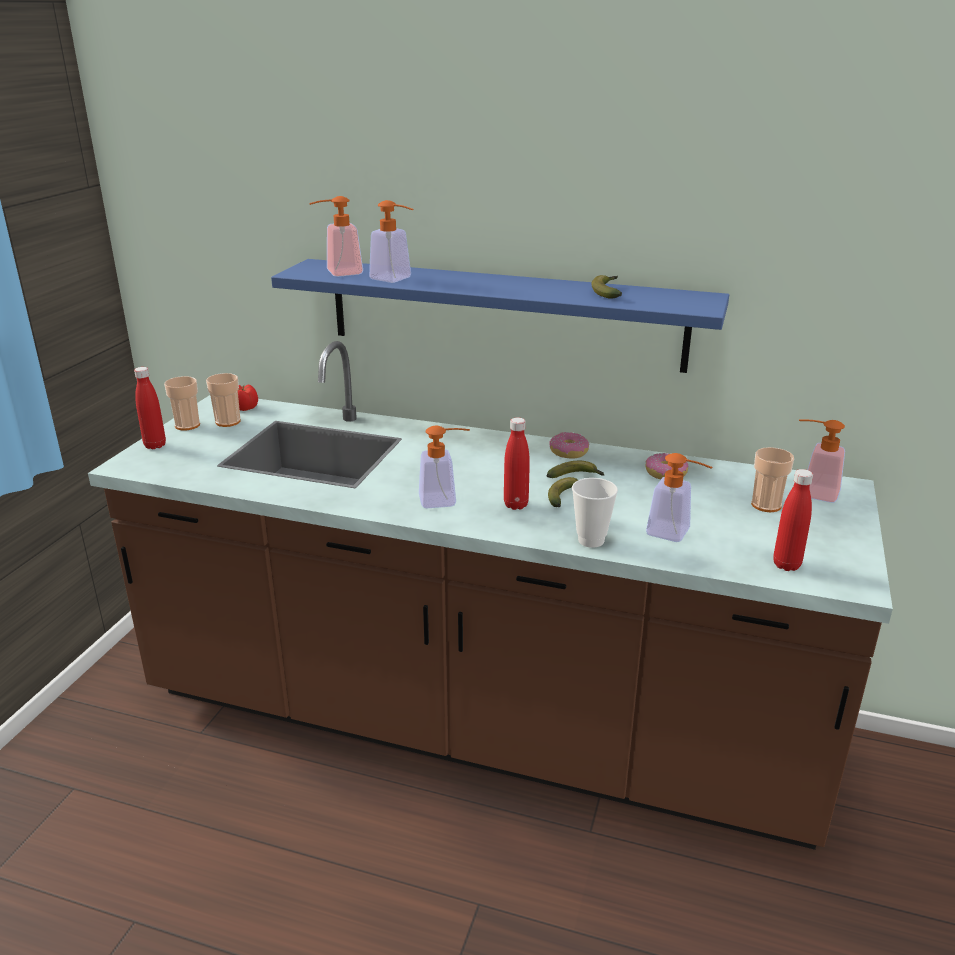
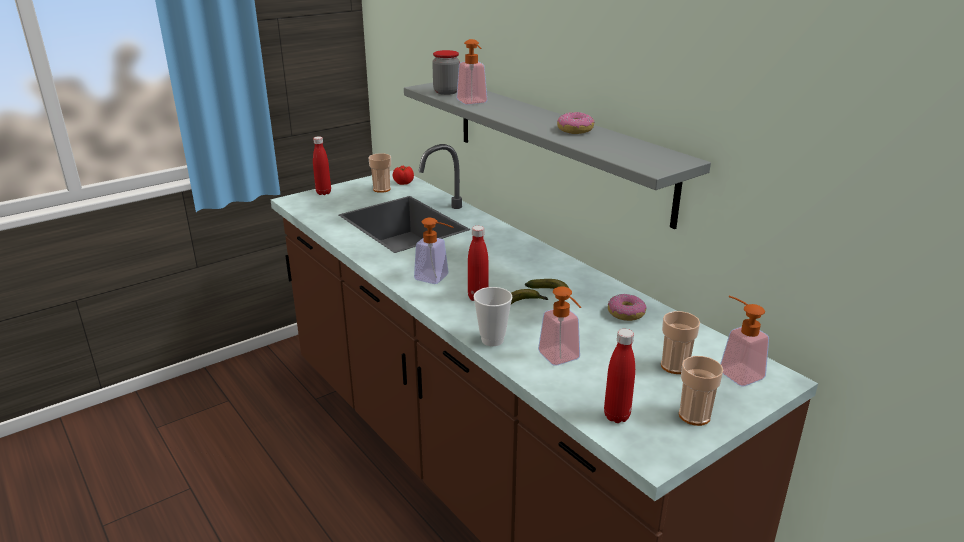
camera: 35 degrees right, 0 degrees up
(187, 425) = (357, 185): cup -> cup (694, 415)
(338, 273) = (446, 92): soap dispenser -> jar
(504, 314) = (556, 146): blue shelf -> grey shelf
(568, 452) = (573, 273): donut -> donut (574, 130)
(608, 292) = (606, 140): banana -> none

